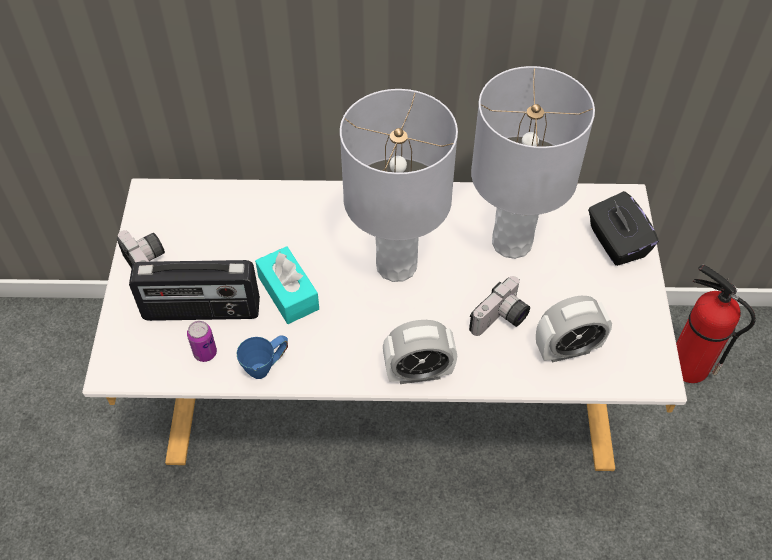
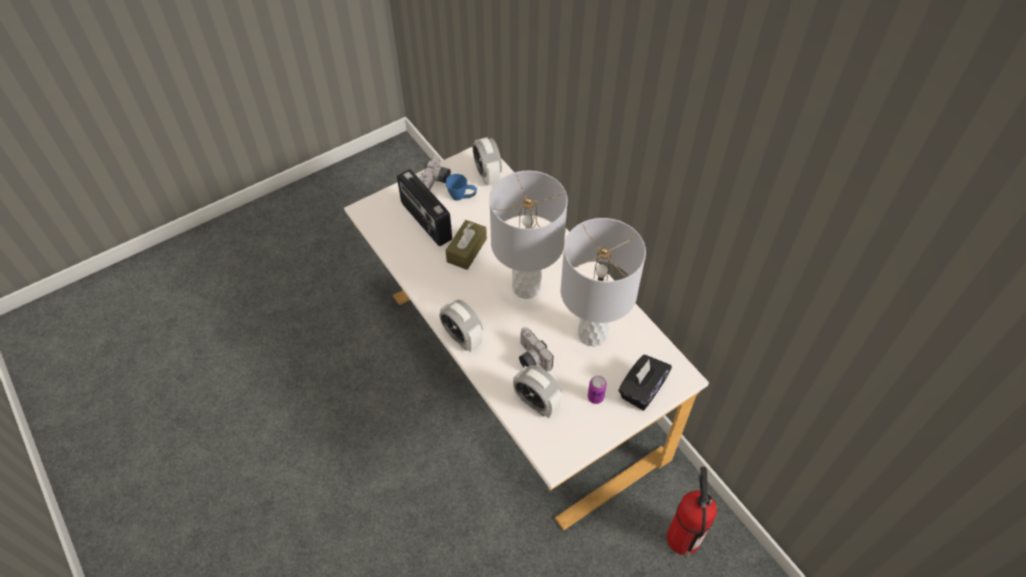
camera: 55 degrees right, 0 degrees up
(191, 206) = (487, 175): none -> alarm clock
(205, 353) = (402, 239): can -> can (595, 397)
(266, 366) = (414, 269): blue mug -> blue mug (462, 197)
(288, 293) = (466, 250): turquoise tissue box -> brown tissue box
(501, 320) = (530, 358): camera -> camera turned 45 degrees clockwise

